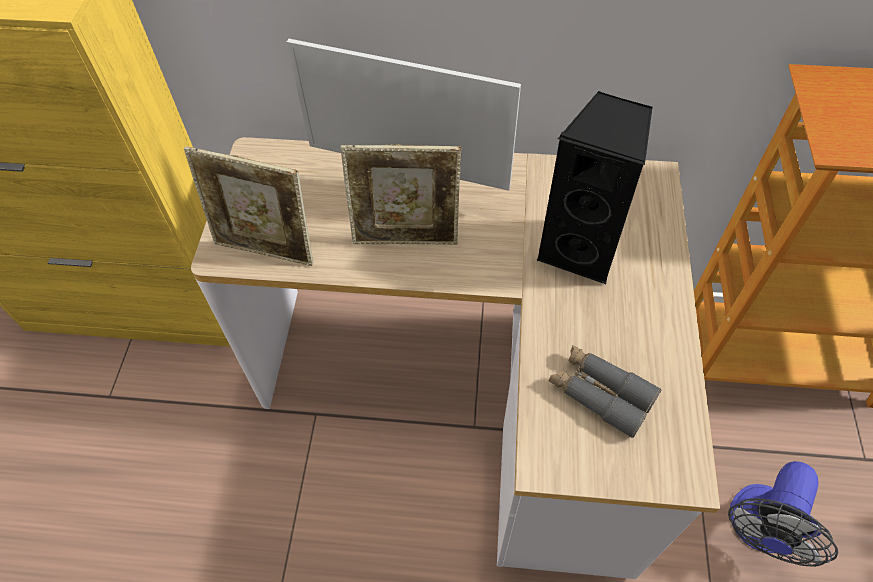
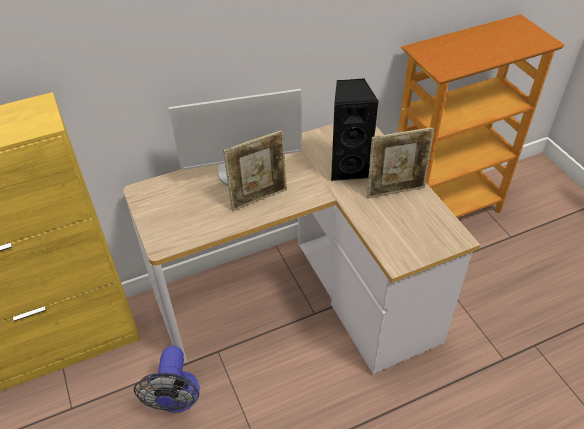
camera: 30 degrees left, 10 degrees down
(266, 250) = (186, 233): picture frame -> picture frame (395, 190)
(600, 393) = (400, 223): grey binoculars -> none
(759, 530) = (486, 291): fan -> fan (177, 400)

